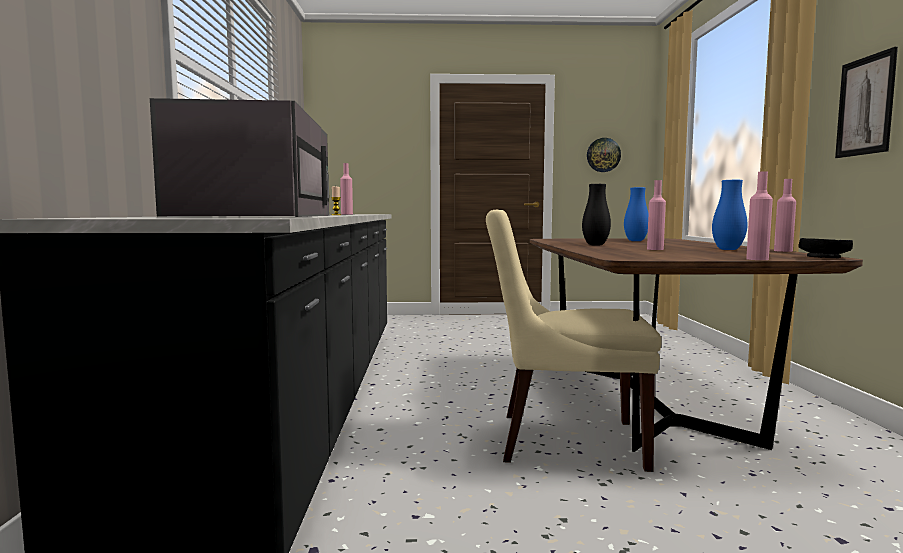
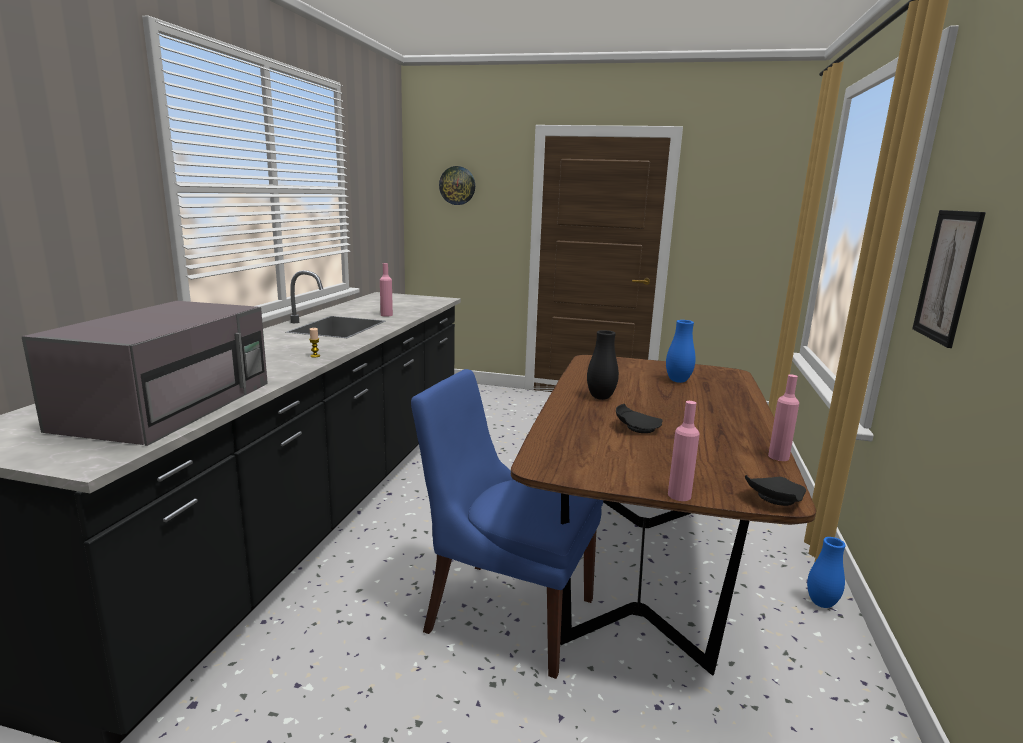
camera: 15 degrees right, 10 degrees up
(564, 440) = (505, 613): beige chair -> blue chair
(603, 155) = (735, 227): wall clock -> wall clock (457, 185)
(655, 249) = (636, 428): pink bottle -> black plate
(728, 249) = (720, 441): blue vase -> blue vase (821, 603)

